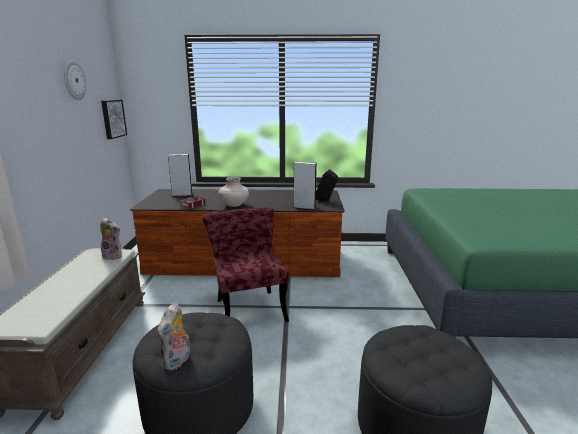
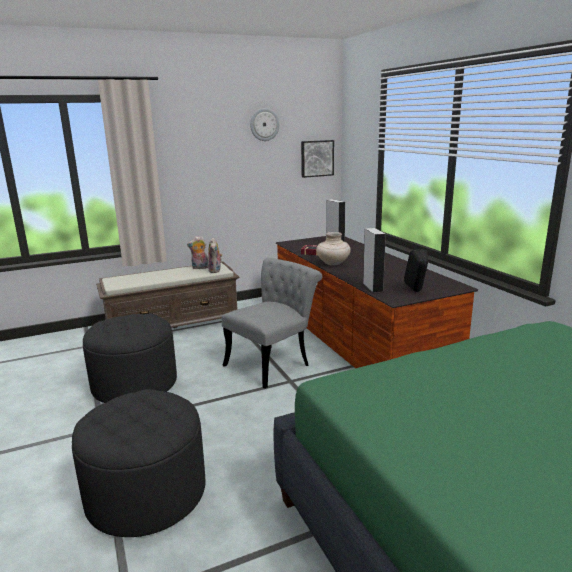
camera: 65 degrees right, 0 degrees up
(177, 361) = (100, 330): plush toy -> plush toy (199, 268)
(248, 306) = (273, 363): red chair -> grey chair

